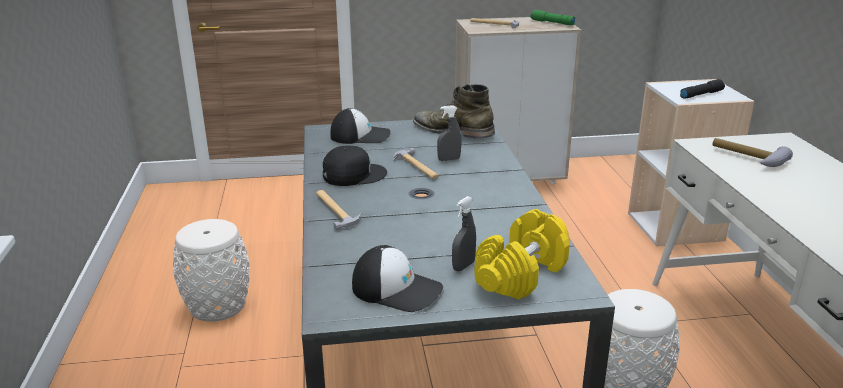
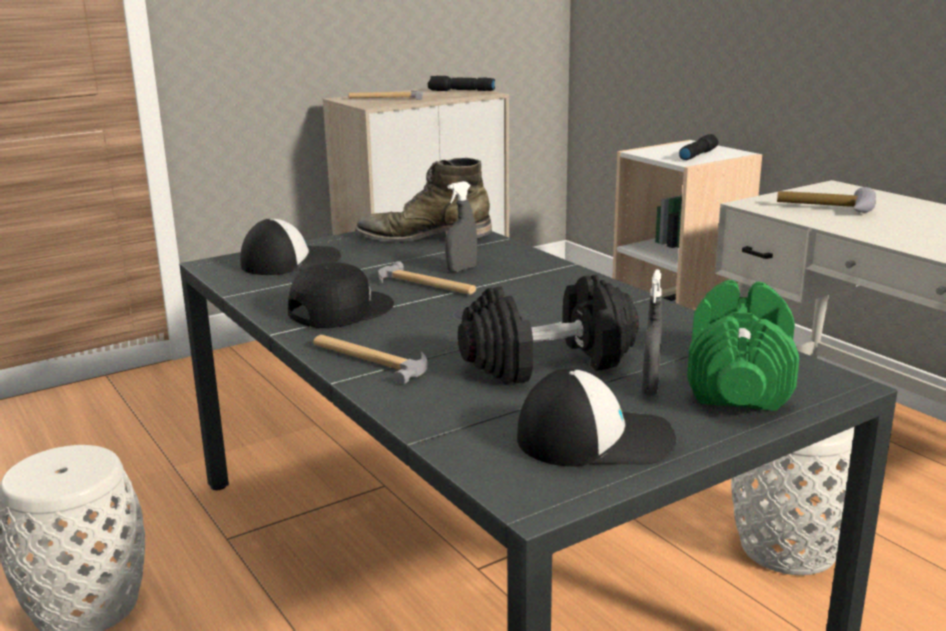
camera: 25 degrees left, 5 degrees down
(427, 235) = (548, 362): none -> black dumbbell
(522, 275) = (739, 381): yellow dumbbell -> green dumbbell
(551, 23) = (460, 91): green flashlight -> black flashlight

